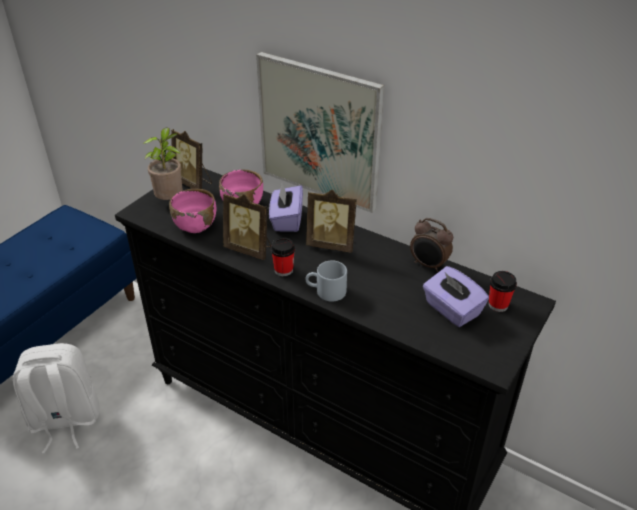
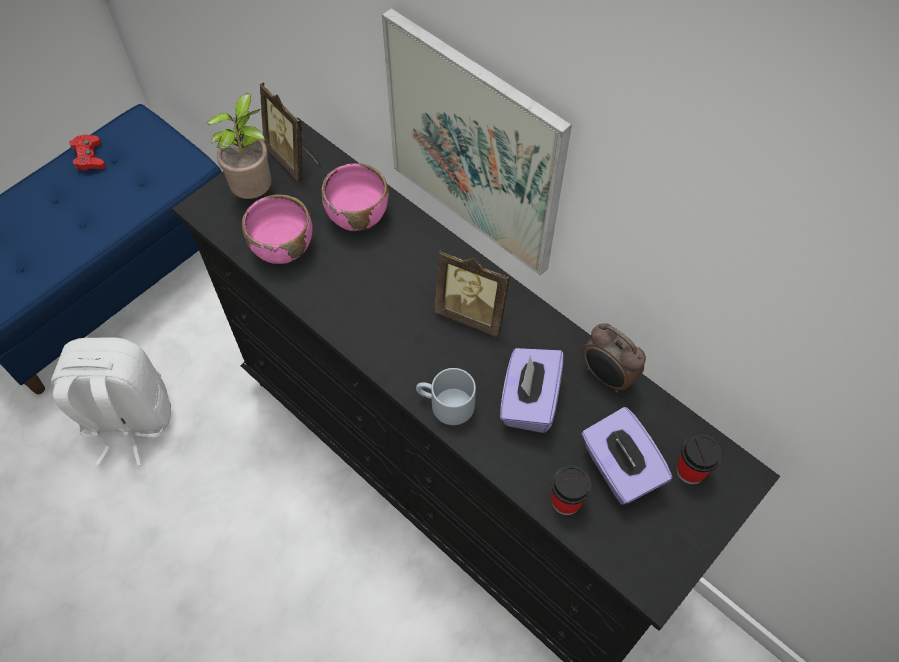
camera: 10 degrees right, 20 degrees up
(31, 237) = (89, 157): none -> red game controller
(250, 249) = (352, 305): picture frame -> none
(283, 270) = (393, 354): cup -> cup (566, 501)
(286, 220) = (416, 255): purple tissue box -> purple tissue box (529, 401)

